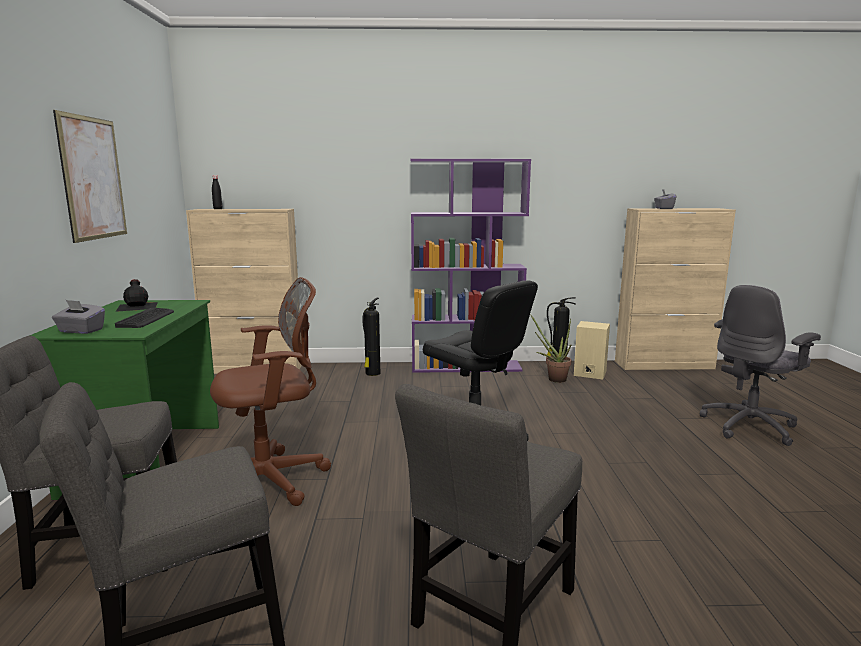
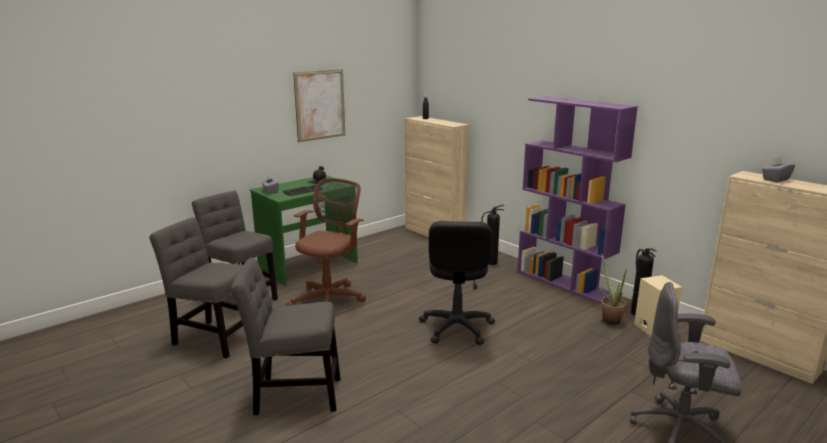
camera: 50 degrees right, 5 degrees up
(271, 480) = (330, 298): brown office chair -> brown office chair turned 90 degrees counterclockwise

